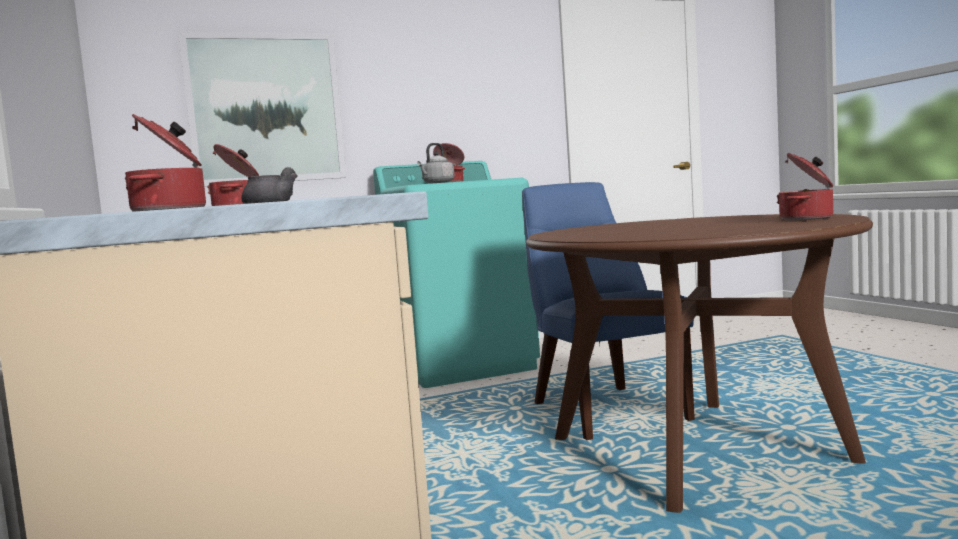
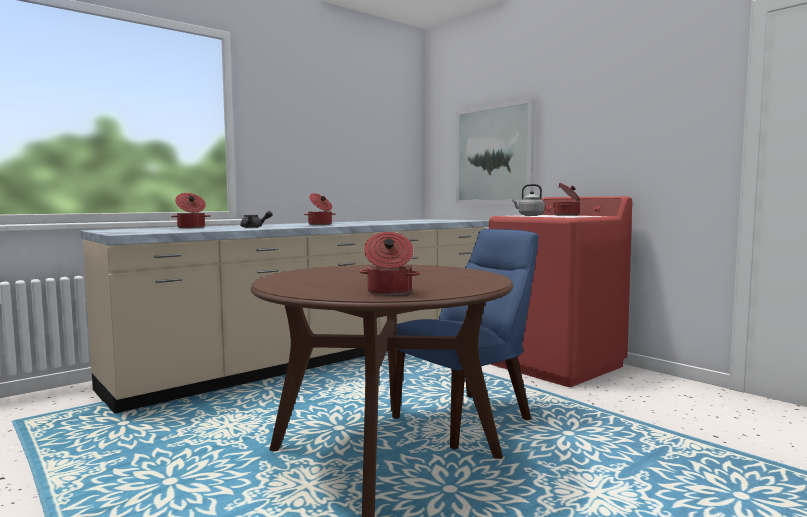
camera: 70 degrees right, 0 degrees up
(463, 366) = (556, 365): turquoise washing machine -> red washing machine

